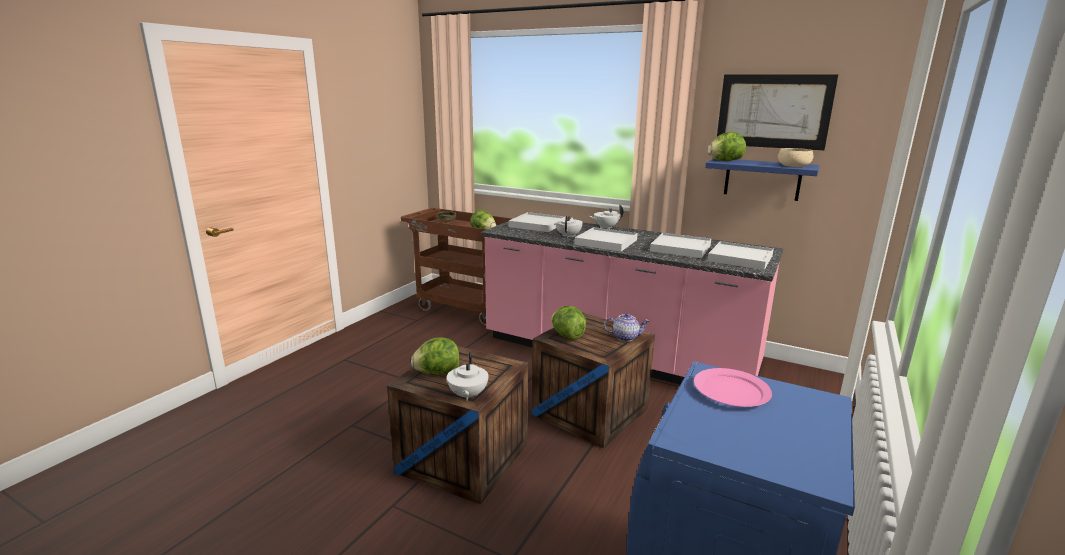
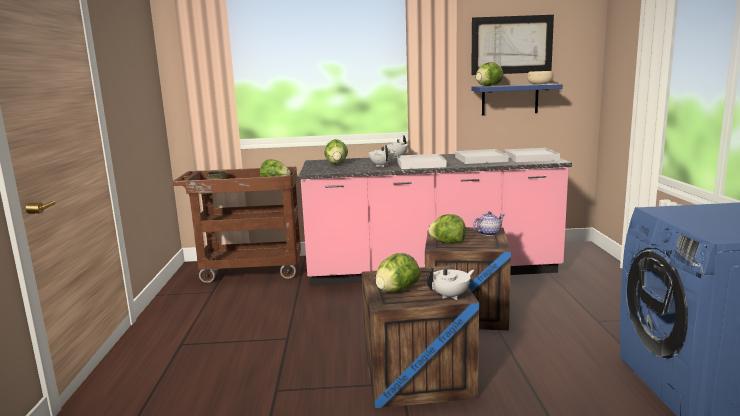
camera: 30 degrees left, 5 degrees down
(467, 395) = (451, 296): white teapot -> white teapot turned 90 degrees counterclockwise
(537, 225) = (336, 164): white tray -> lettuce
(731, 391) = (689, 213): pink plate -> none

